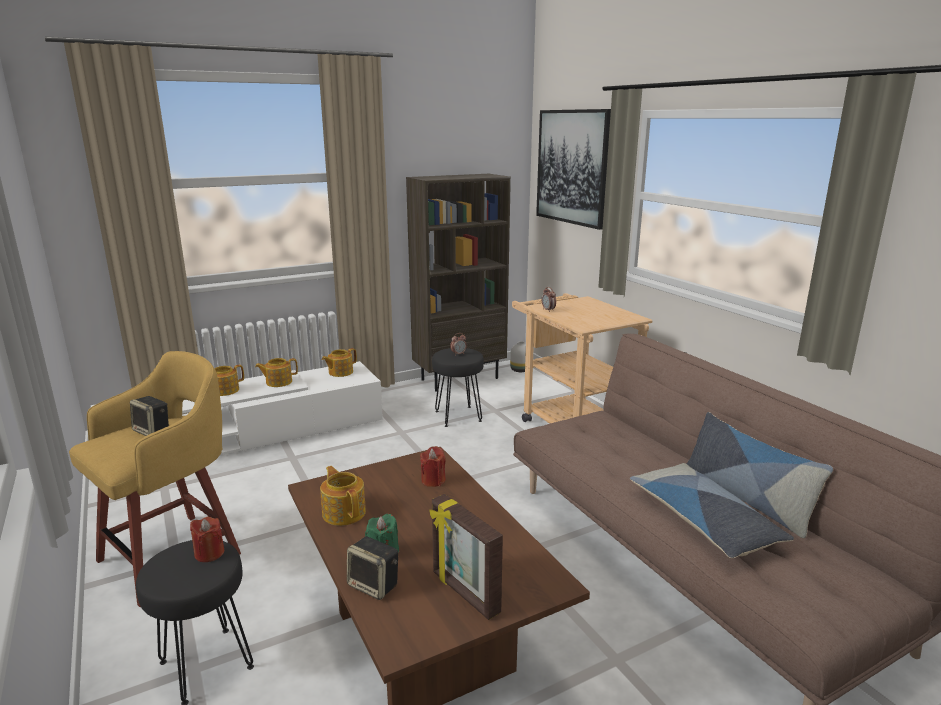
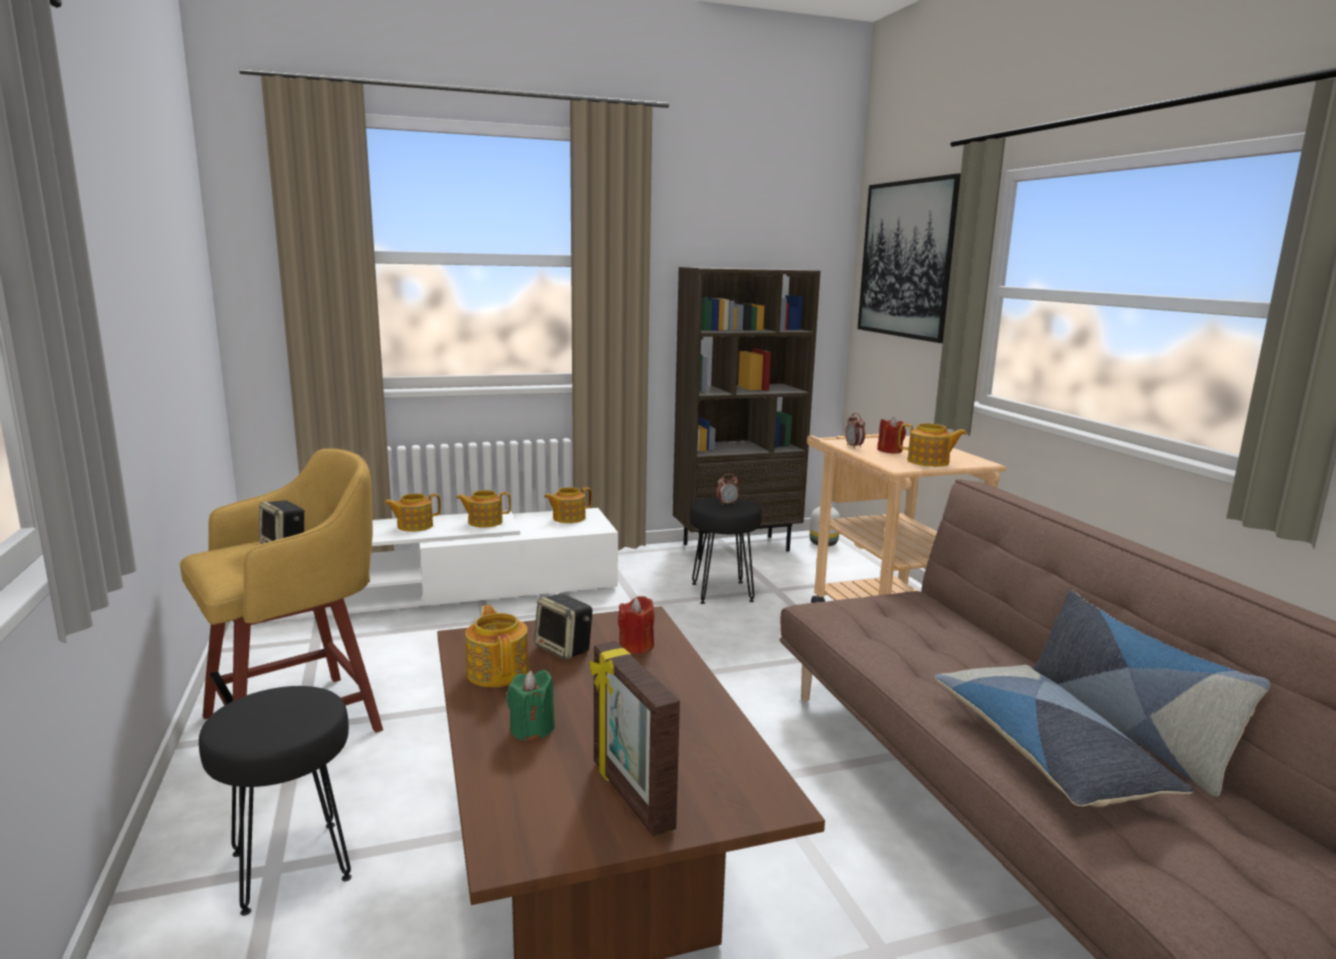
camera: 10 degrees right, 5 degrees down
(209, 553) = (306, 704): red candle -> red candle (890, 450)
(374, 585) = (504, 768): speaker -> speaker (564, 649)
(602, 320) = (929, 462): none -> teapot

